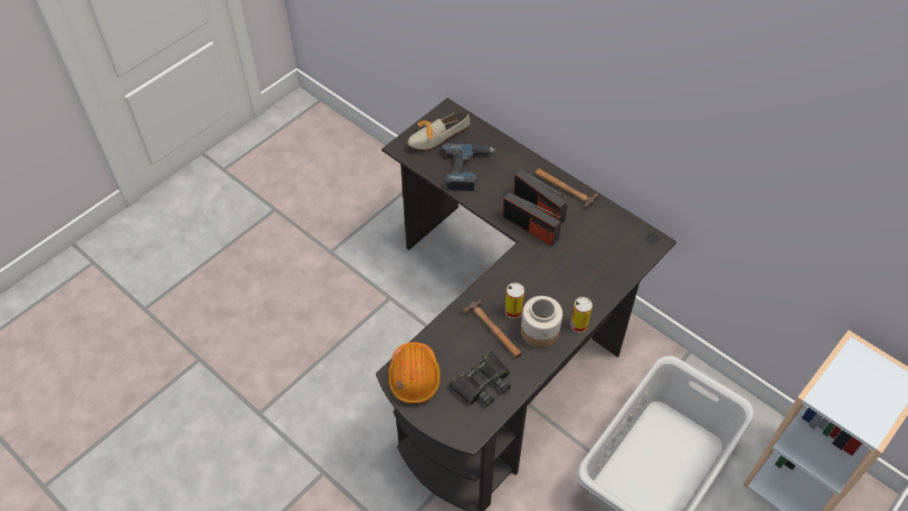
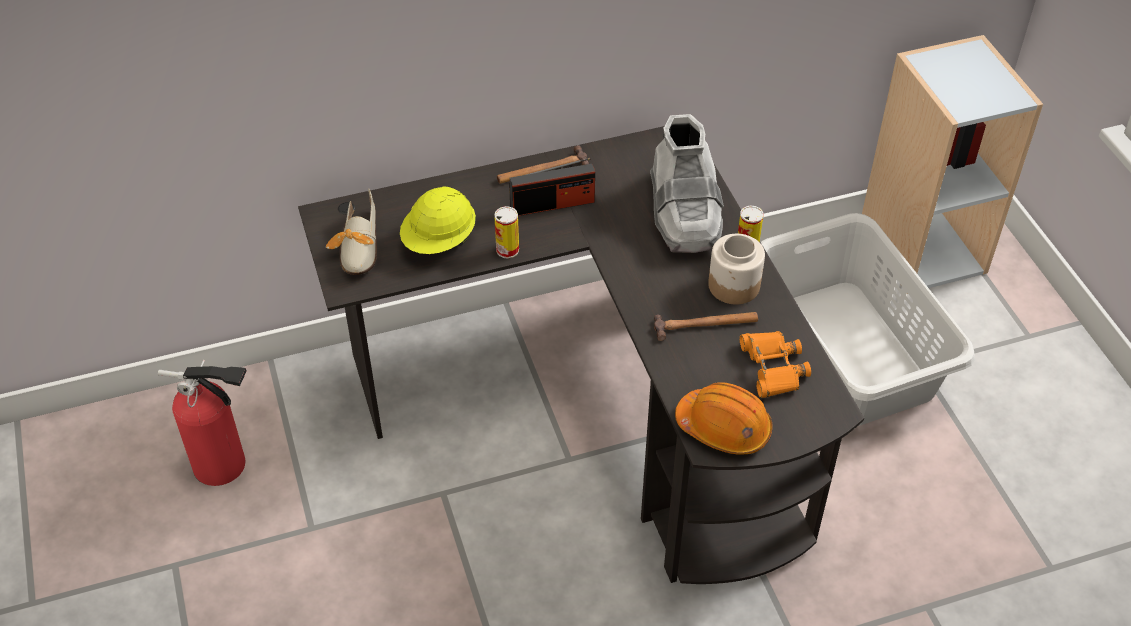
camera: 60 degrees left, 5 degrees down
(345, 194) = (225, 465): none -> fire extinguisher
(467, 170) = (439, 241): power drill -> yellow hard hat
(482, 383) = (773, 368): black binoculars -> orange binoculars
(513, 311) = (689, 295): can -> can (507, 250)
(530, 228) = (578, 226): radio -> none
(584, 277) = (684, 214): none -> grey boot

